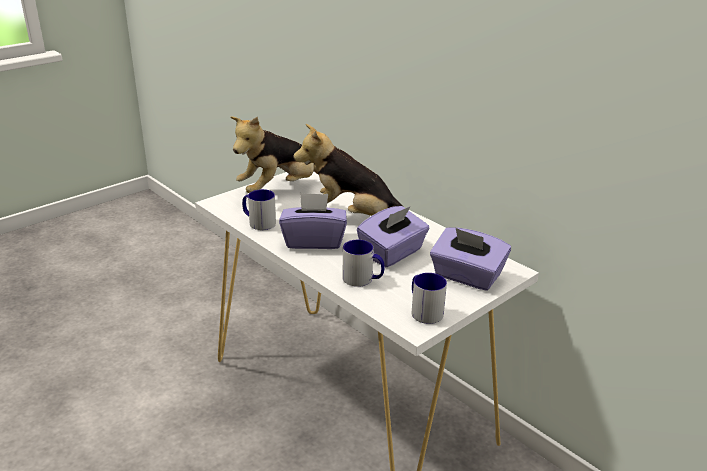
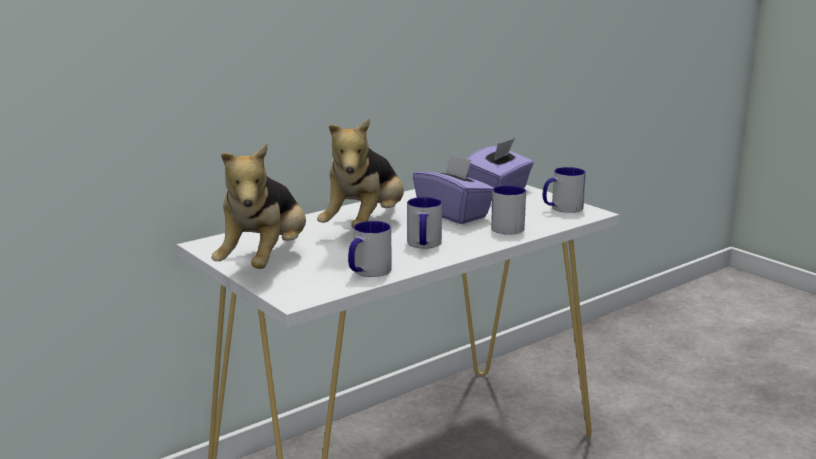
camera: 85 degrees left, 10 degrees down
(280, 189) = (265, 261): plush toy -> plush toy turned 45 degrees clockwise
(314, 241) = (423, 245): purple tissue box -> mug

